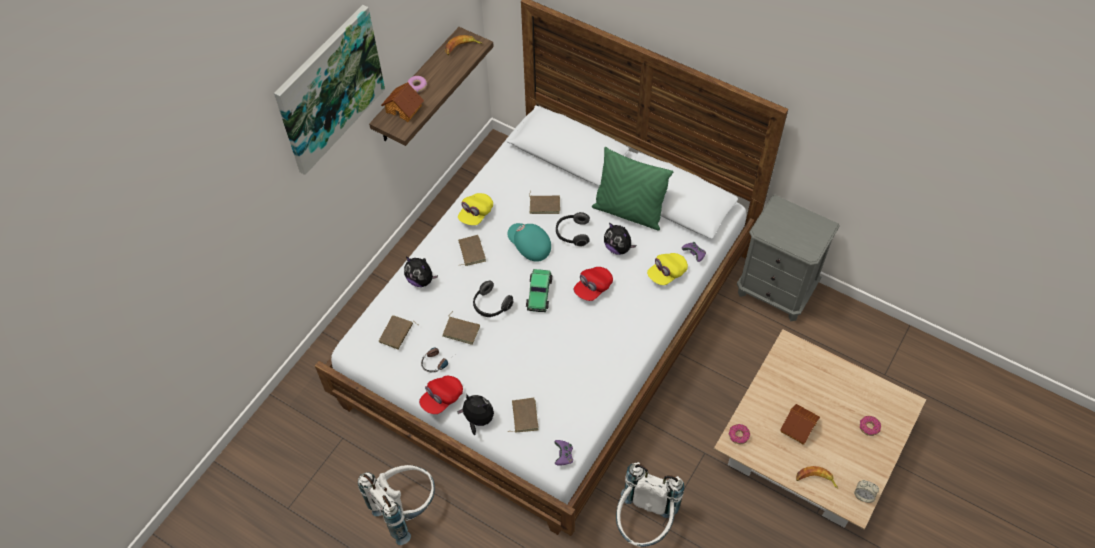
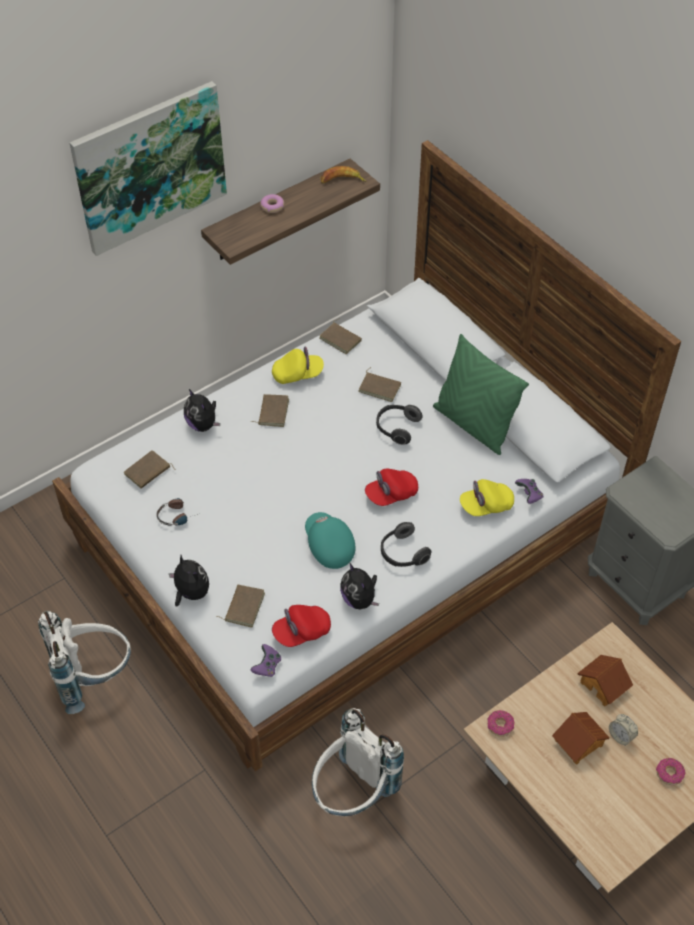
camera: 20 degrees right, 5 degrees down
(404, 108) = (246, 225): toy house -> toy house (604, 684)
(442, 399) = (162, 557): red cap -> red cap (301, 632)
(462, 330) = (220, 491): brown book -> brown book (341, 339)
(476, 214) = (297, 374): yellow cap -> yellow cap turned 150 degrees counterclockwise
(491, 305) = (266, 475): headphones -> headphones (402, 553)
(529, 246) = (340, 426): turquoise cap -> turquoise cap (328, 546)
(539, 293) = (326, 480): toy car -> none
(618, 248) = (442, 460): plush toy -> plush toy (359, 599)
(815, 480) = (572, 811): banana -> none
(863, 495) = (625, 852): alarm clock -> alarm clock (621, 736)

